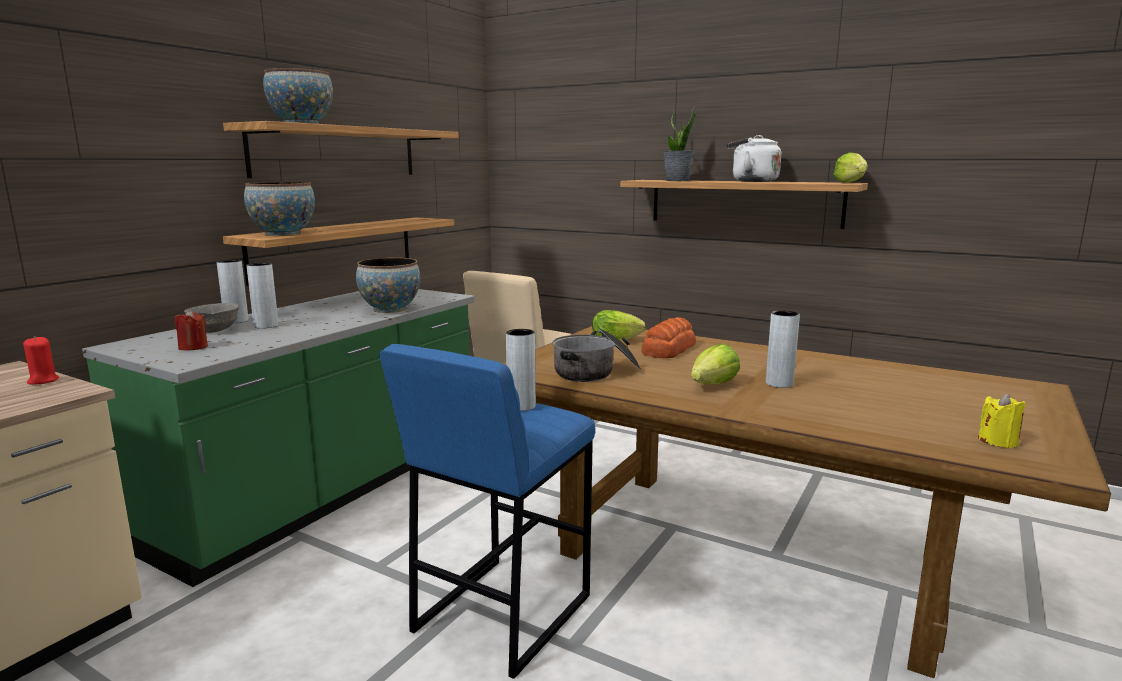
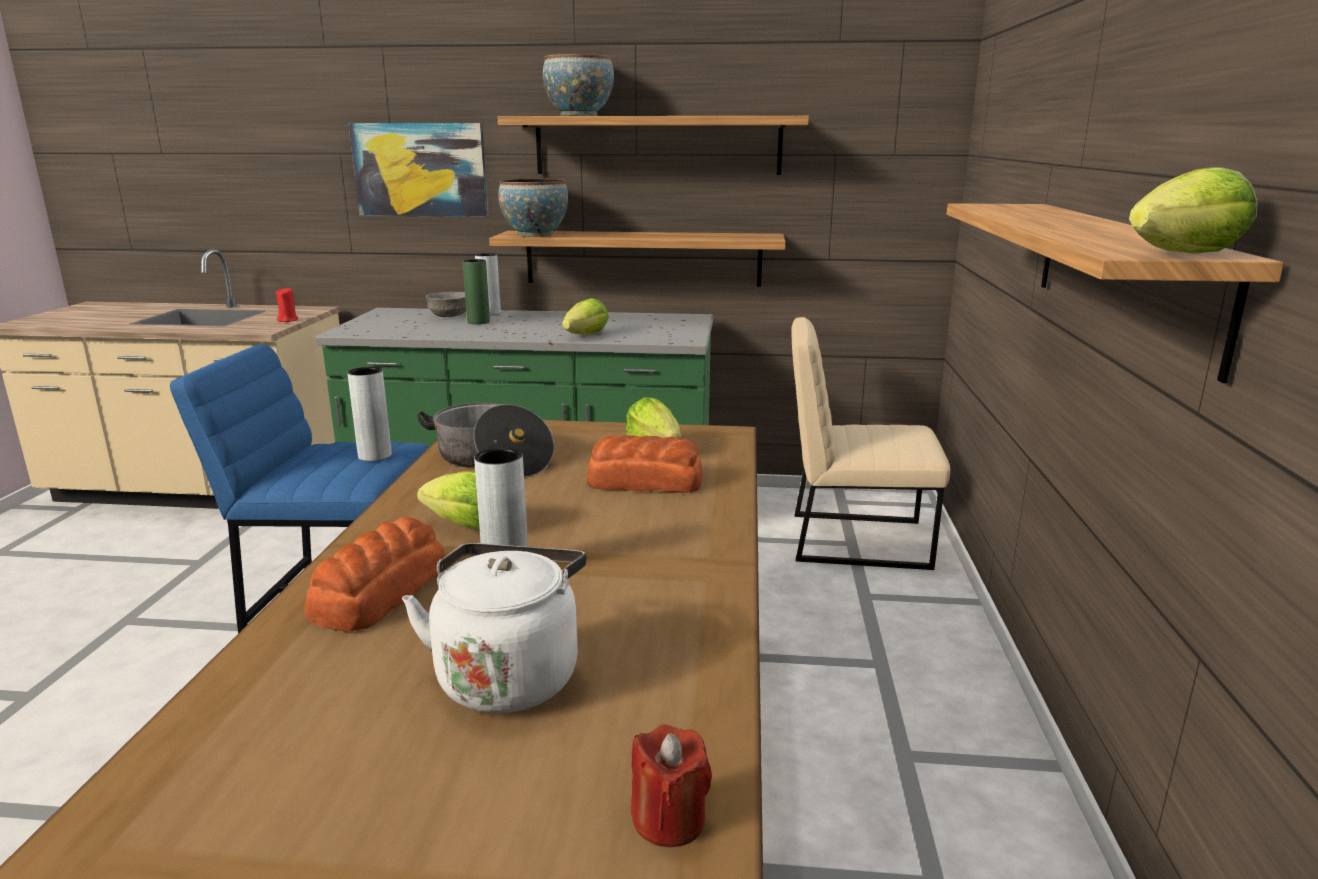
camera: 65 degrees right, 5 degrees up
(122, 177) = (420, 170): none -> picture
(193, 347) = (391, 323): red candle -> red candle (669, 820)
(266, 326) = (478, 322): grey vase -> green vase
(390, 309) = (586, 335): bowl -> lettuce
(677, 180) = (1009, 211): potted plant -> none
(751, 181) = (1081, 226): white kettle -> white kettle (509, 674)
(798, 409) = (378, 592): none -> bread
(998, 441) = (233, 788): yellow candle -> none

